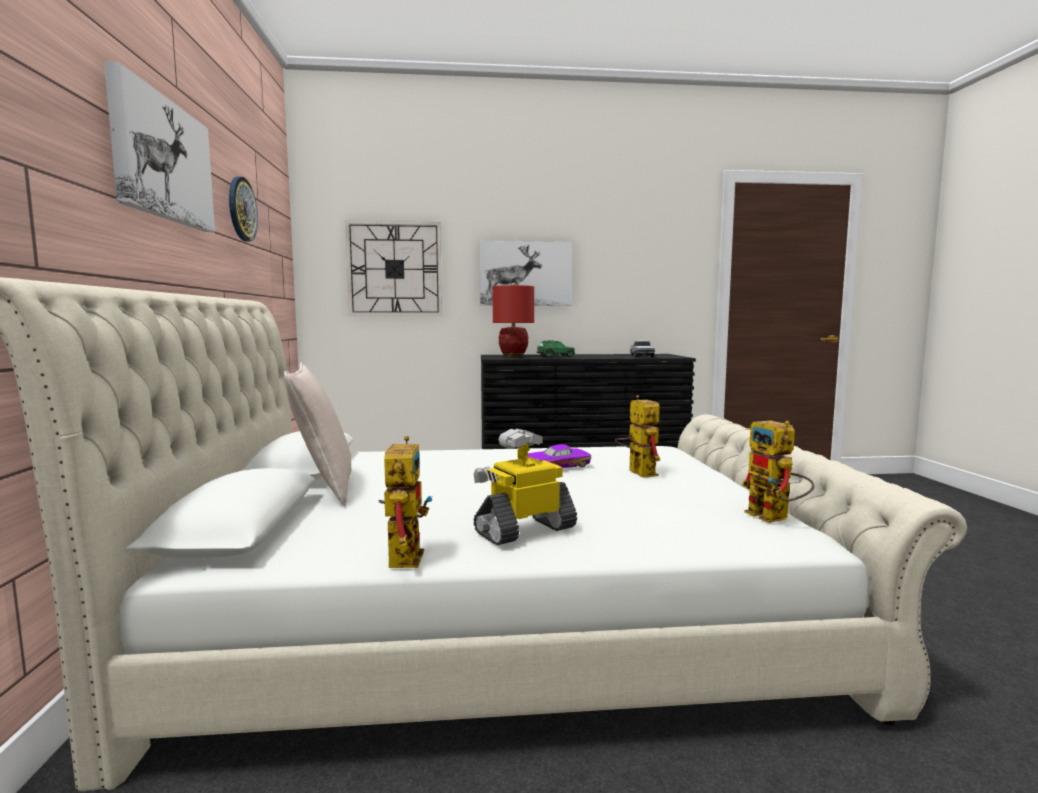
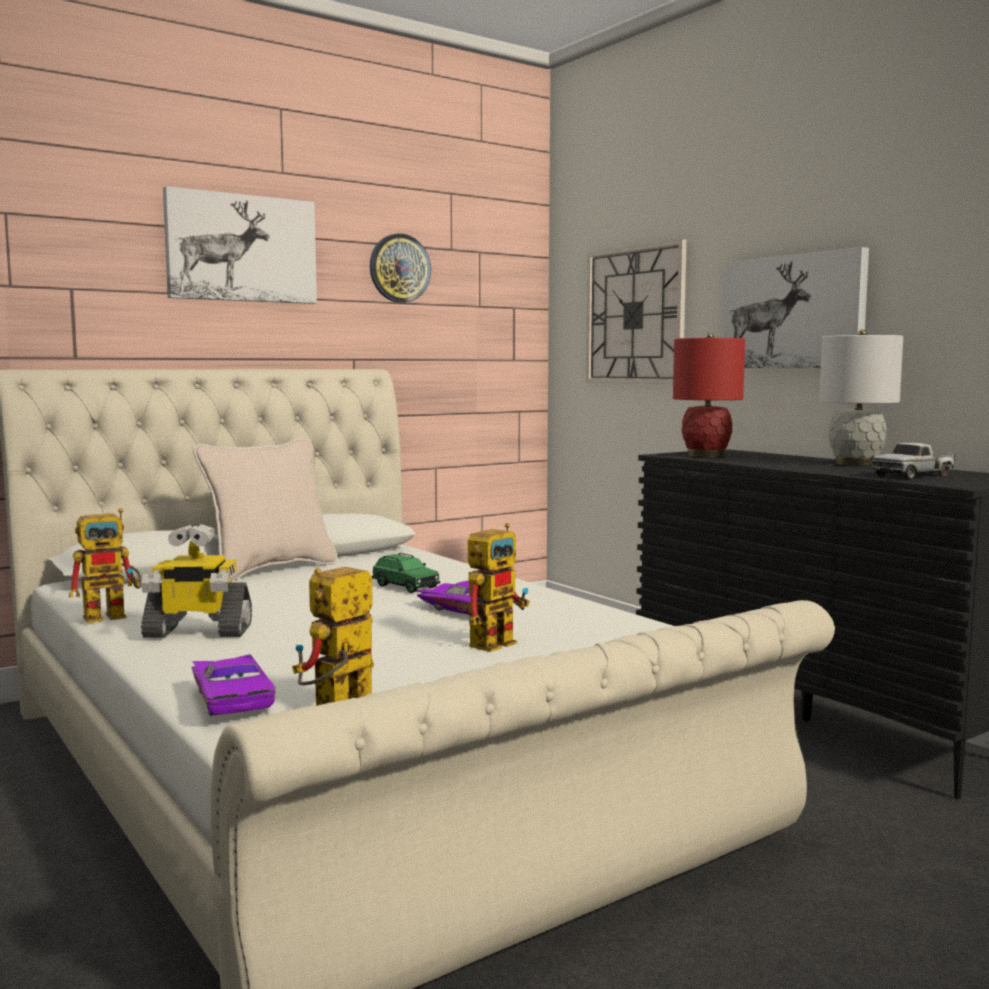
camera: 60 degrees right, 0 degrees up
(524, 530) = (197, 632): toy robot -> toy robot turned 150 degrees clockwise
(555, 356) = (770, 461): green toy car -> green toy car (405, 586)
(587, 355) = (855, 464): none -> white table lamp
(731, 533) = (236, 696): none -> purple toy car

